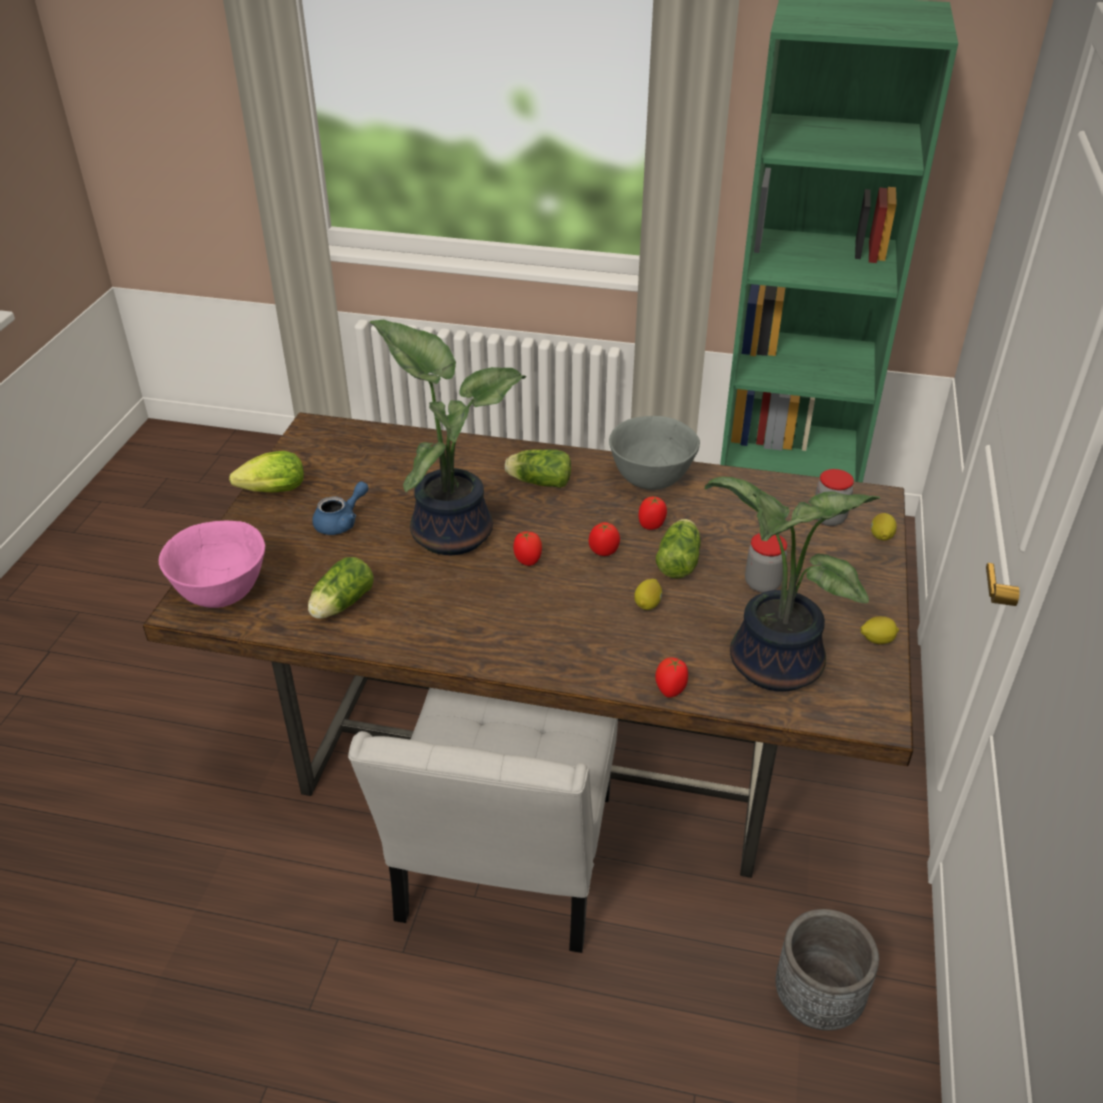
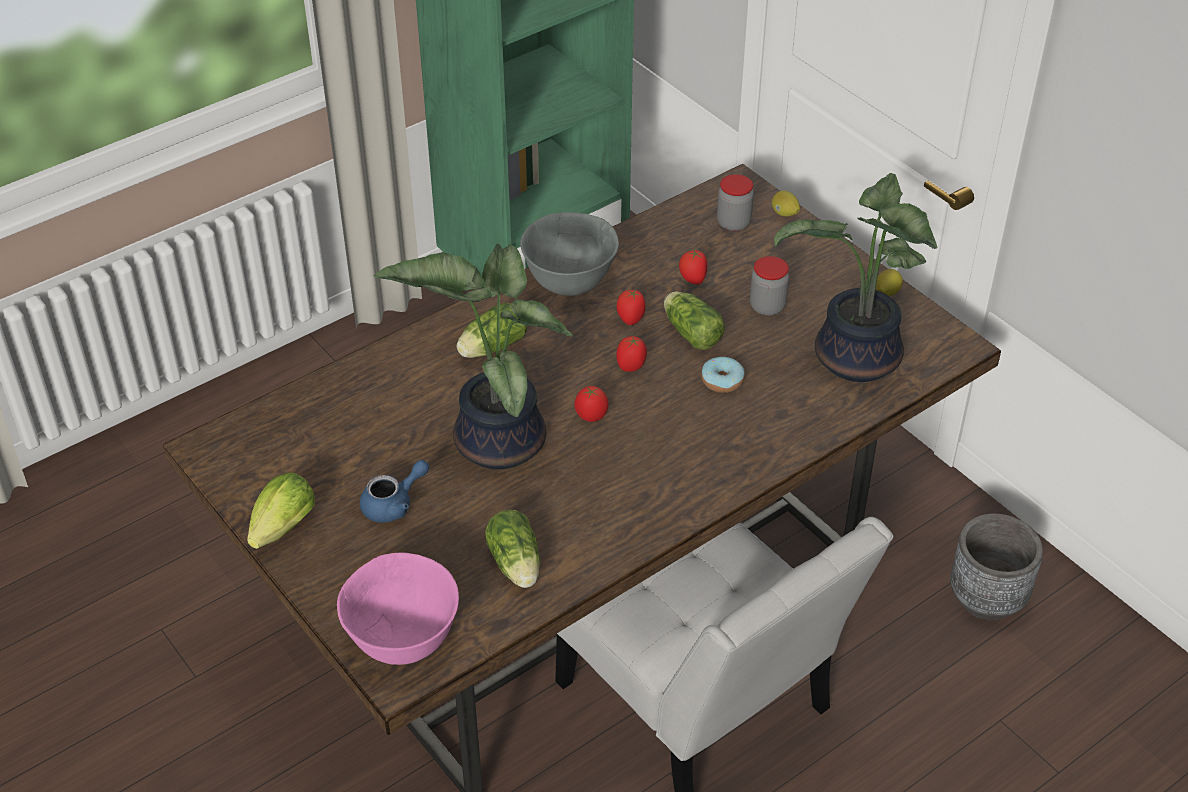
camera: 50 degrees left, 5 degrees up
(341, 522) = (394, 504): blue teapot -> blue teapot turned 60 degrees clockwise
(648, 604) = (722, 381): lemon -> donut
(670, 690) = (828, 428): tomato -> tomato (692, 280)

